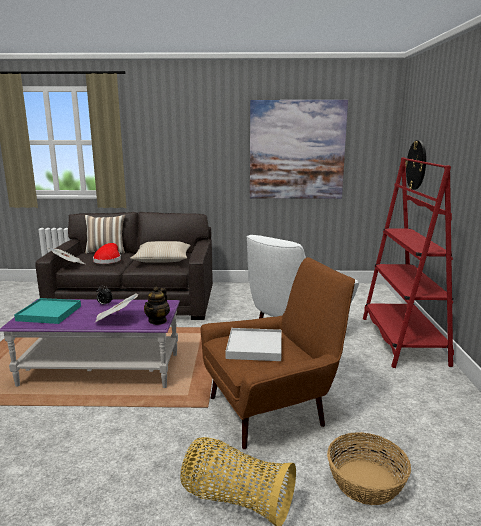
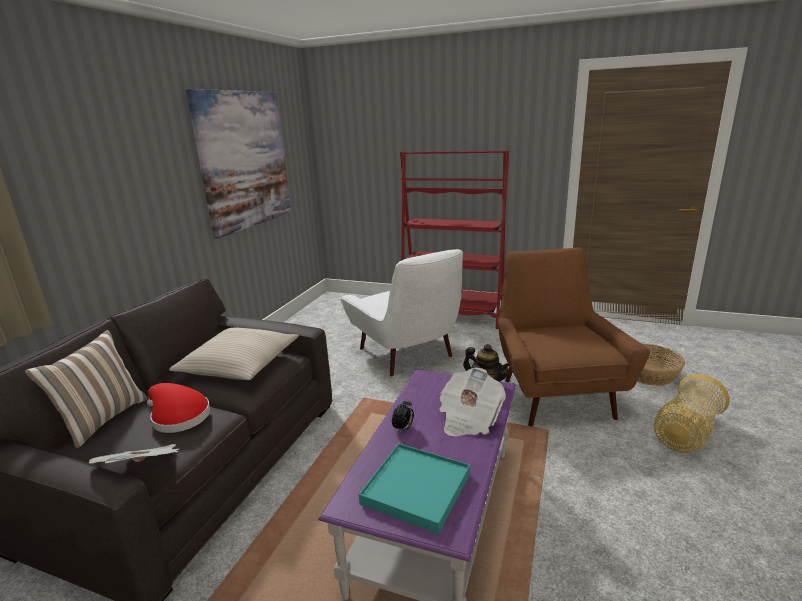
camera: 70 degrees left, 5 degrees up
(255, 347) = (565, 341): white tray -> none
(416, 165) = (371, 160): wall clock -> none

